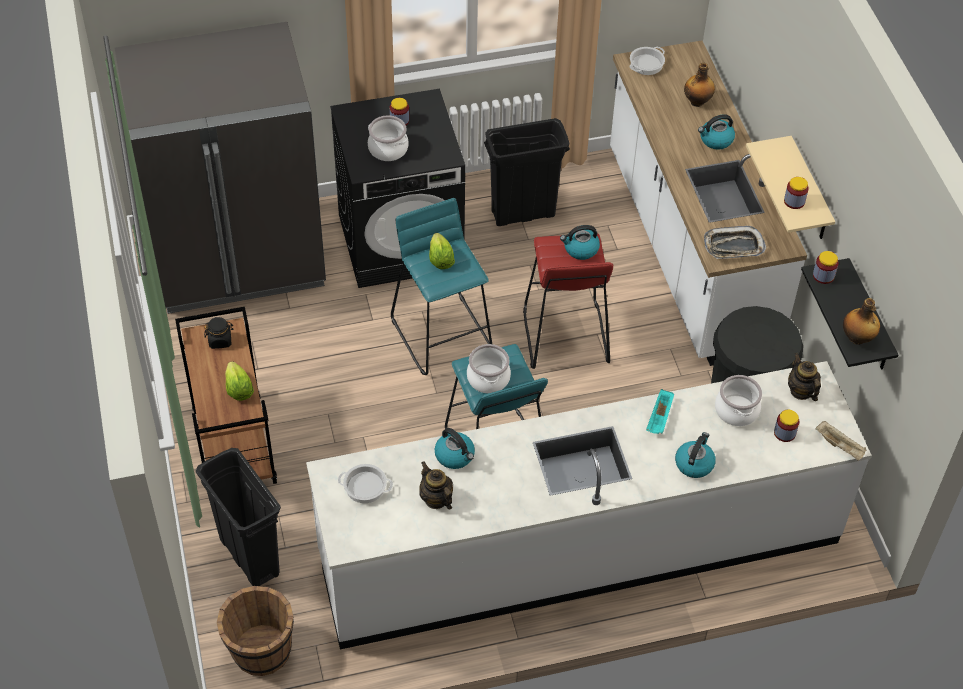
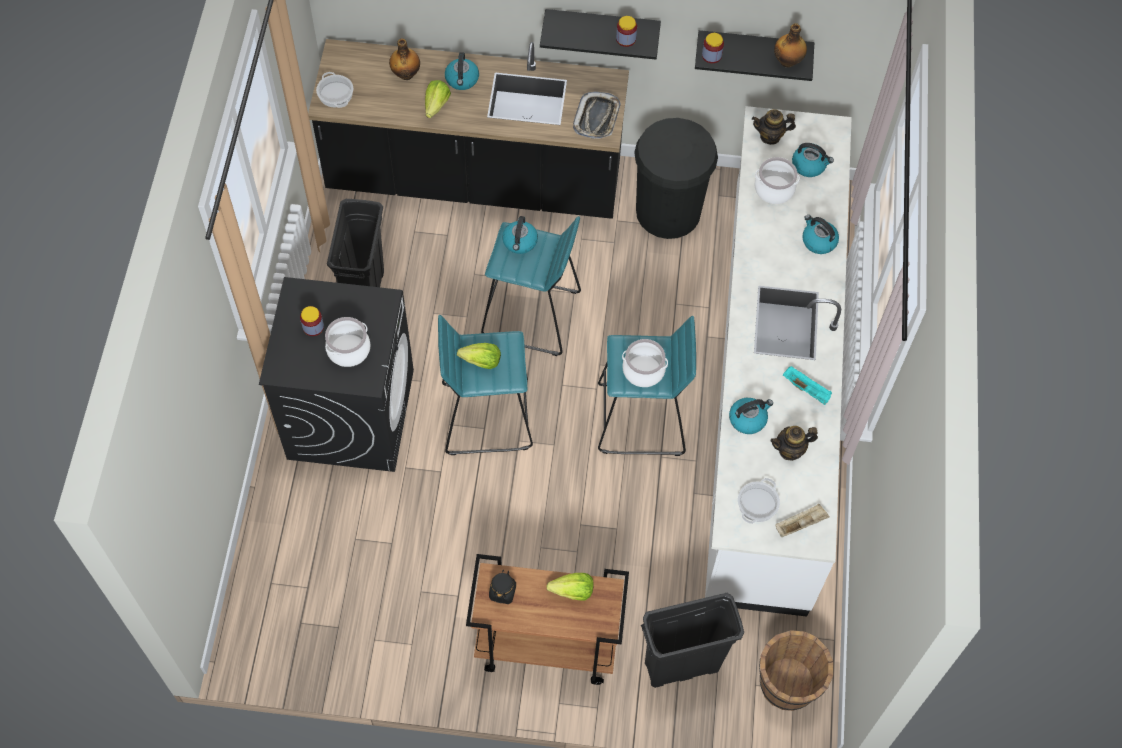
camera: 70 degrees left, 10 degrees up
(238, 259) = (302, 573): grey fridge -> none
(564, 336) = (532, 315): red stool -> turquoise stool
(659, 418) = (762, 248): turquoise tray -> turquoise tray (806, 389)
(675, 131) = (436, 105): none -> lettuce
(688, 250) = (474, 180): white counter -> black counter
(784, 433) = (809, 165): jar -> kettle
(809, 192) = (602, 28): beige shelf -> black shelf
(840, 446) = (835, 133): beige tray -> beige tray (800, 524)

